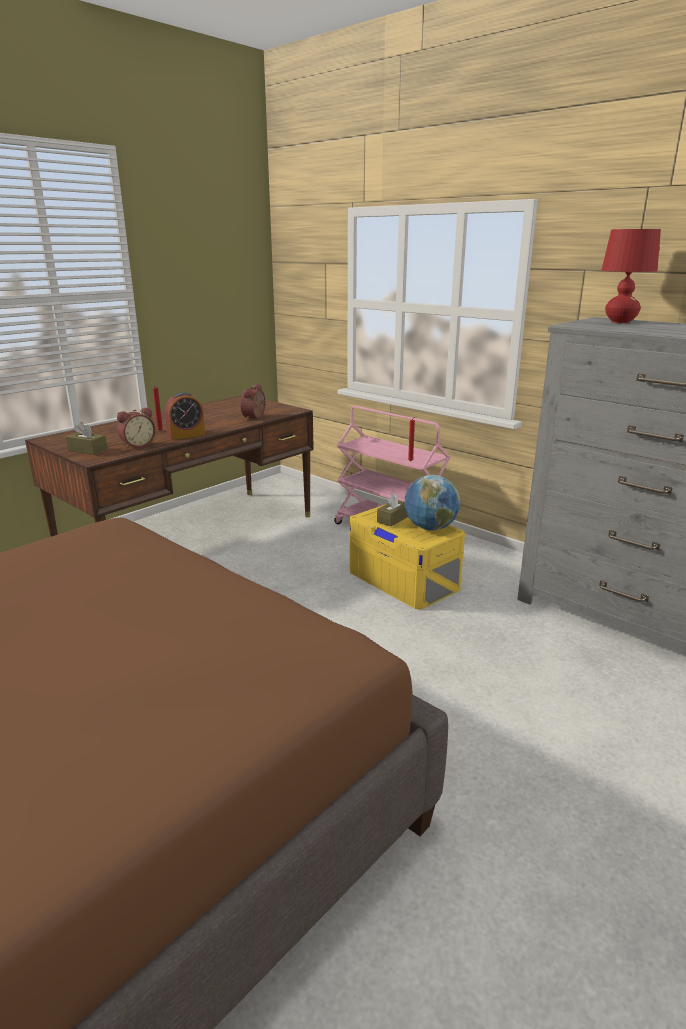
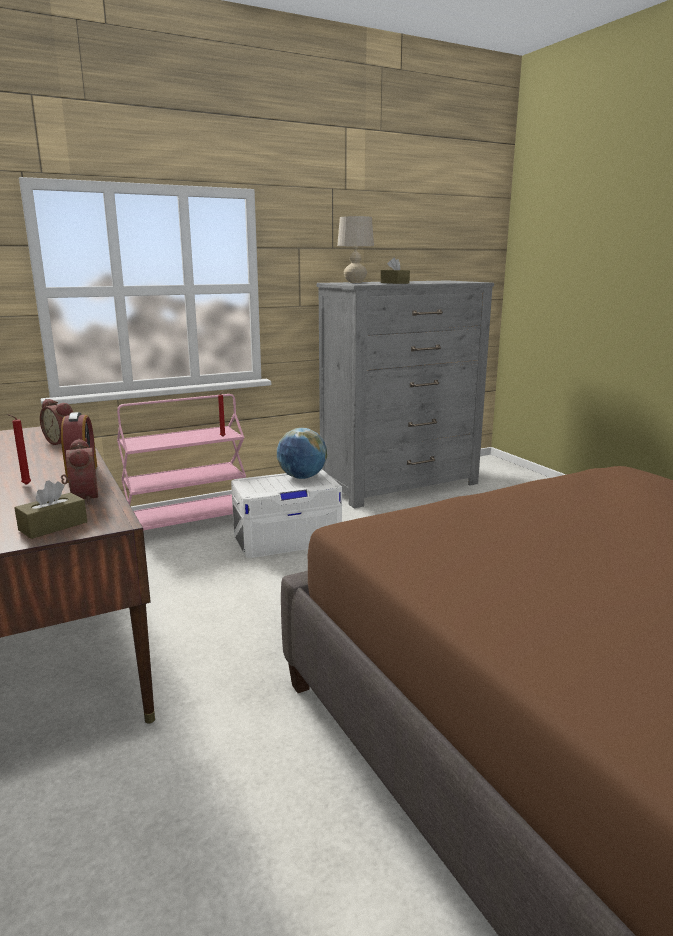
camera: 70 degrees left, 5 degrees down
(393, 519) = (271, 485): brown tissue box -> brown tissue box (394, 283)
(403, 580) = (287, 538): yellow storage box -> white storage box
(620, 322) = (355, 282): red table lamp -> beige table lamp

